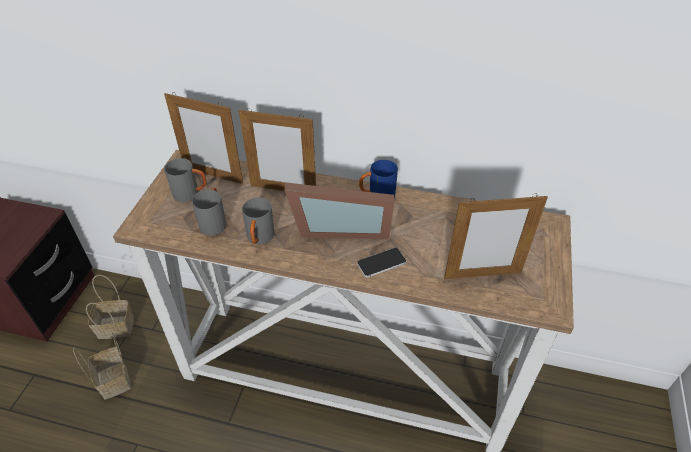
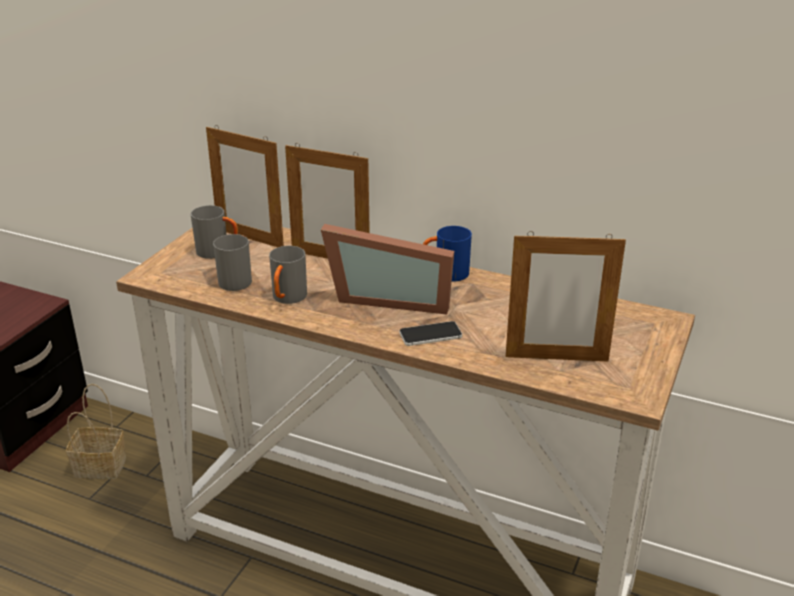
camera: 10 degrees right, 15 degrees down
(115, 381) = (84, 527): basket -> none

